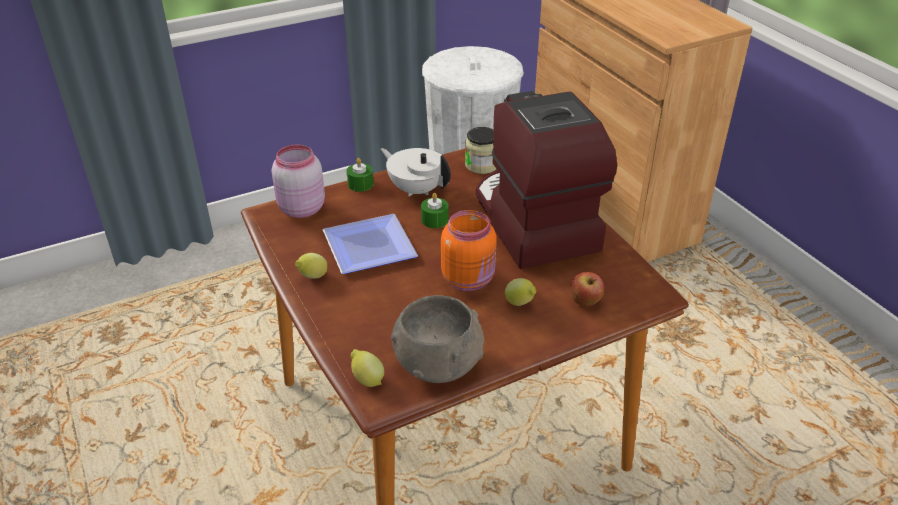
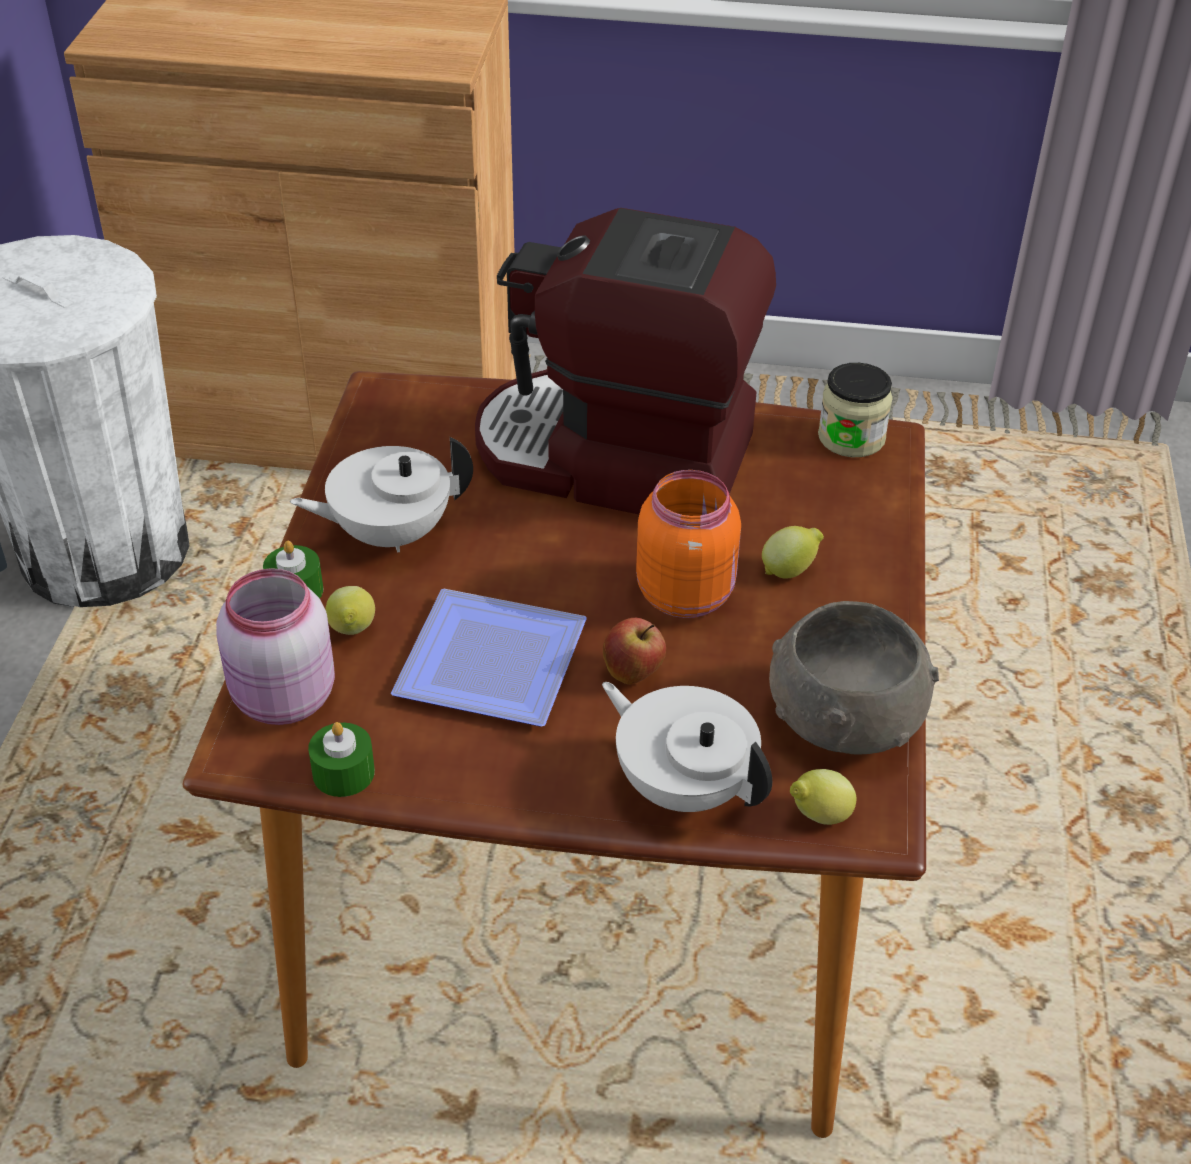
camera: 55 degrees left, 5 degrees up
(312, 277) = (503, 770): lemon -> lemon (352, 632)
(348, 330) = (683, 786): none -> white teapot
(434, 220) = (498, 555): green candle -> green candle (343, 772)
(481, 165) = (407, 431): jar -> jar (851, 437)
(585, 302) = (843, 509): apple -> apple (633, 673)

